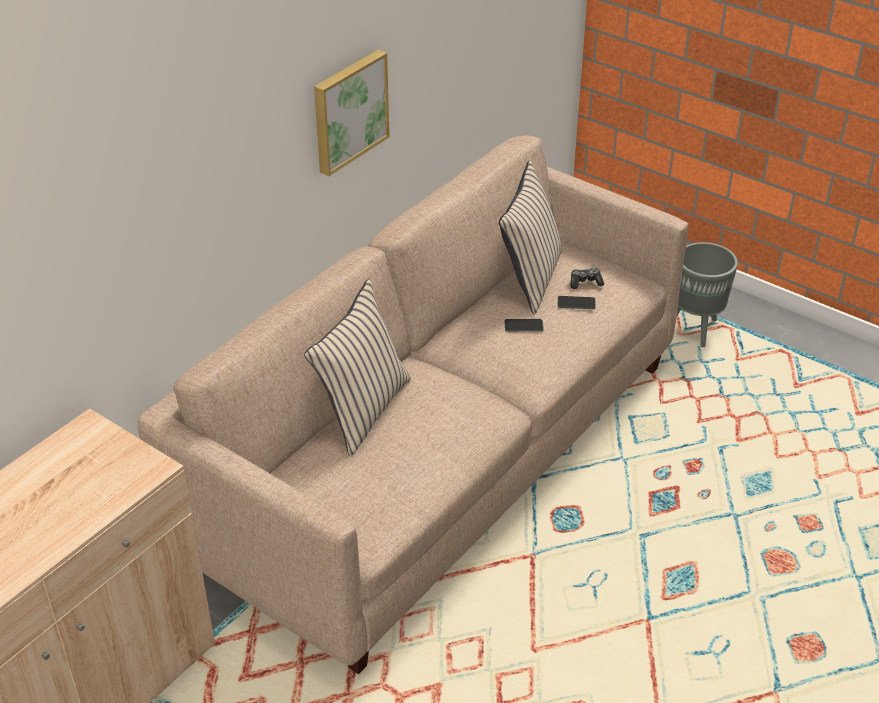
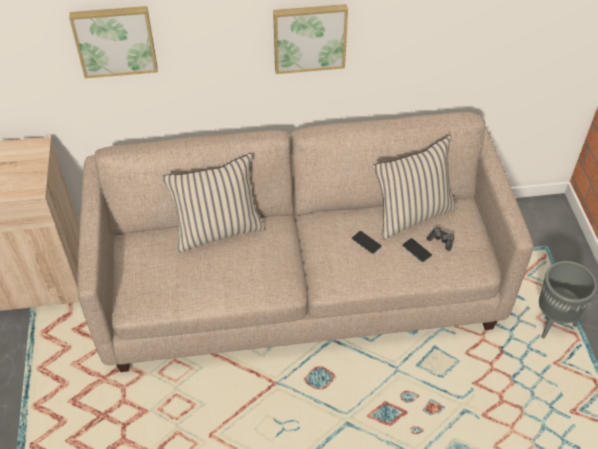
camera: 45 degrees right, 10 degrees up
(157, 206) = (115, 40): none -> picture

